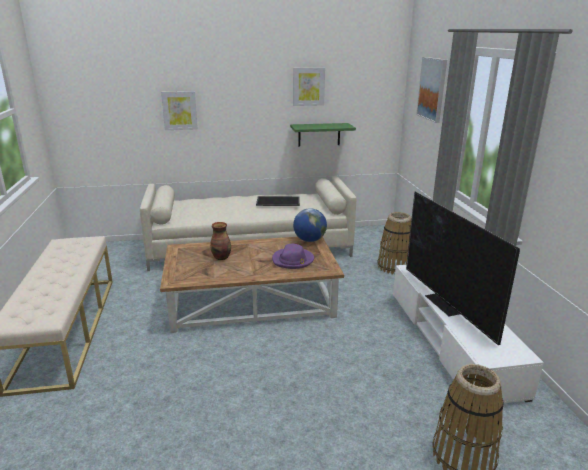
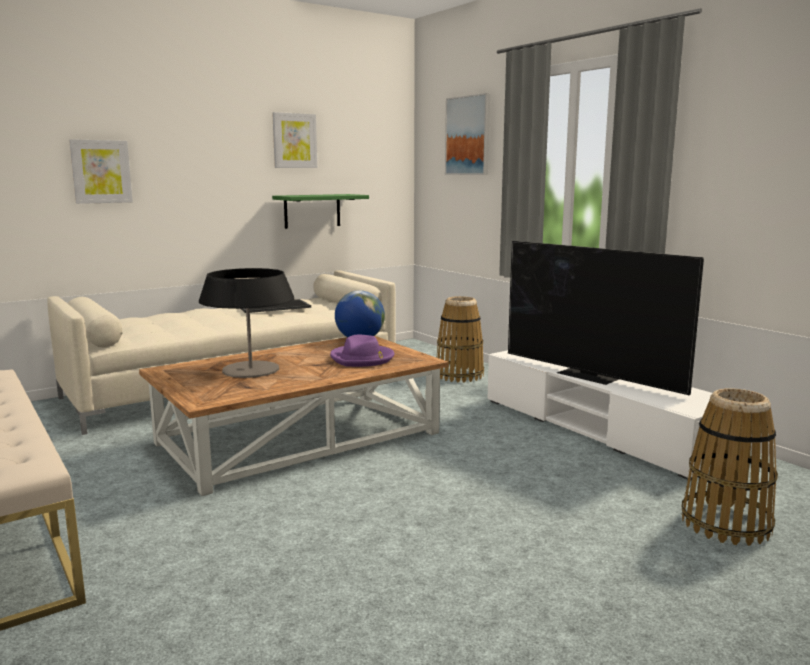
camera: 25 degrees left, 10 degrees down
(222, 257) = (251, 369): vase -> table lamp

